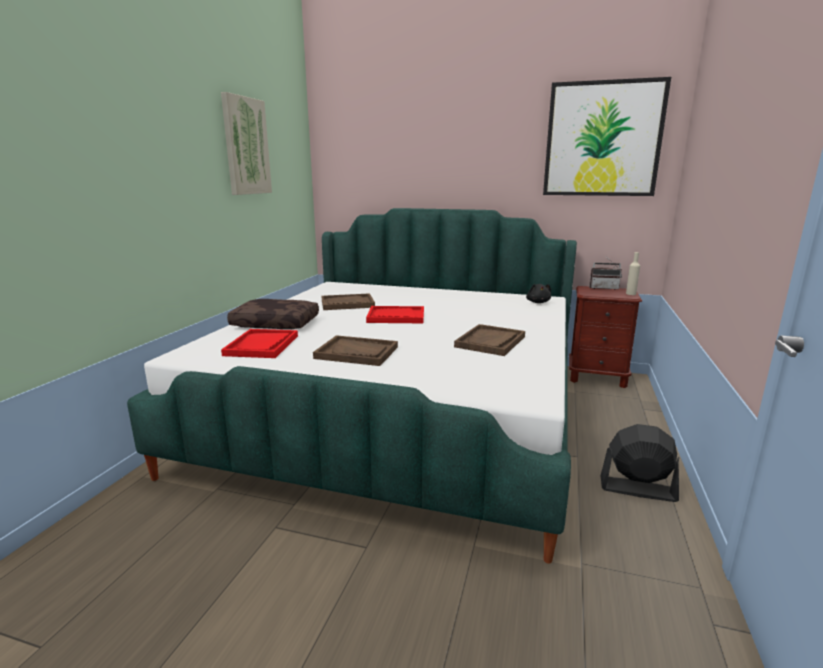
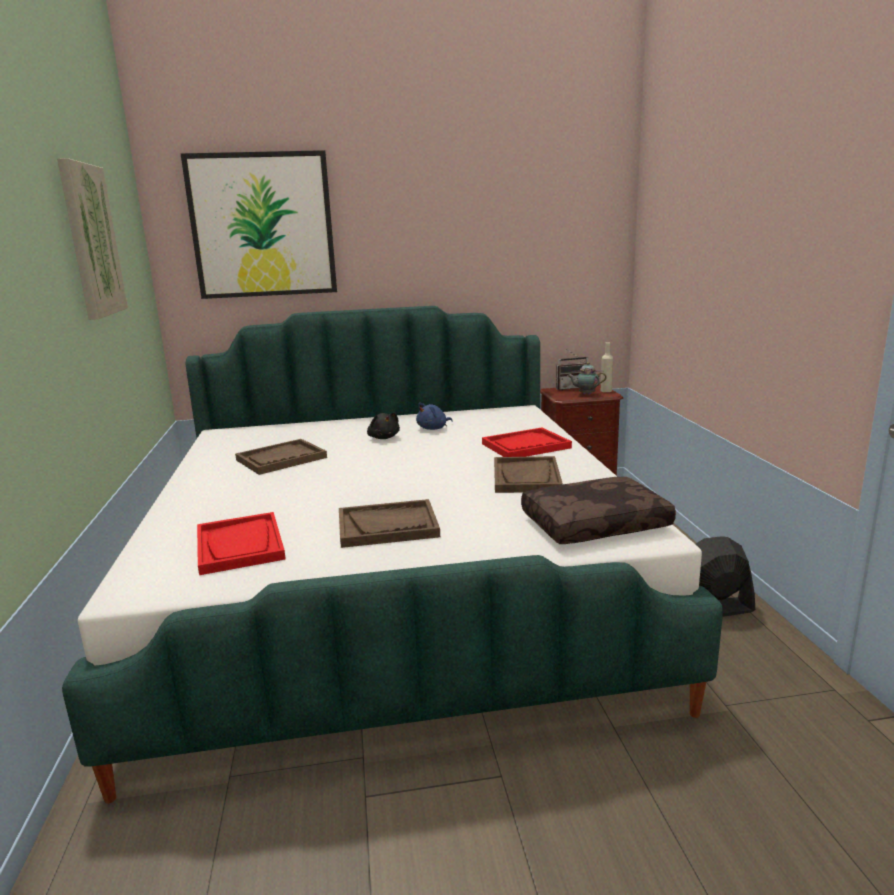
camera: 25 degrees left, 0 degrees up
(277, 323) = (216, 508): brown pillow -> brown pillow (595, 523)
(396, 317) = (372, 466): red tray -> red tray (526, 446)
(467, 301) = (433, 428): none -> blue plush toy
(538, 302) = (516, 416): black plush toy -> black plush toy (383, 437)
(602, 139) = (551, 213): picture -> picture (262, 225)
(609, 294) = (585, 394): none -> teapot

